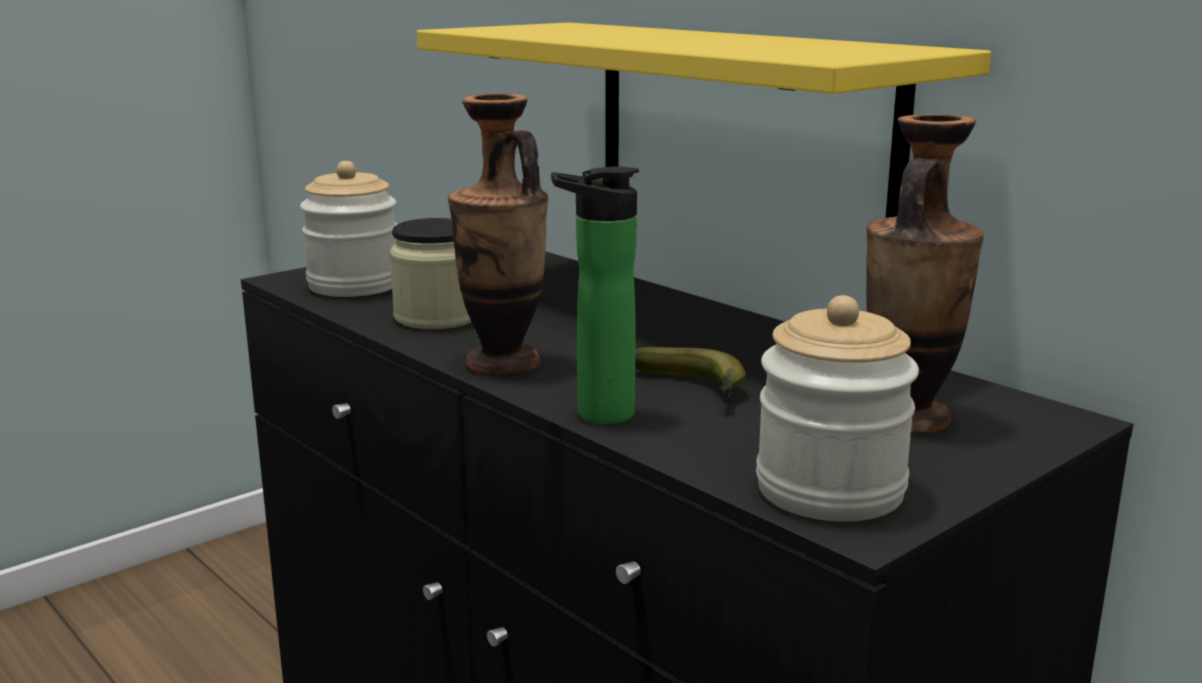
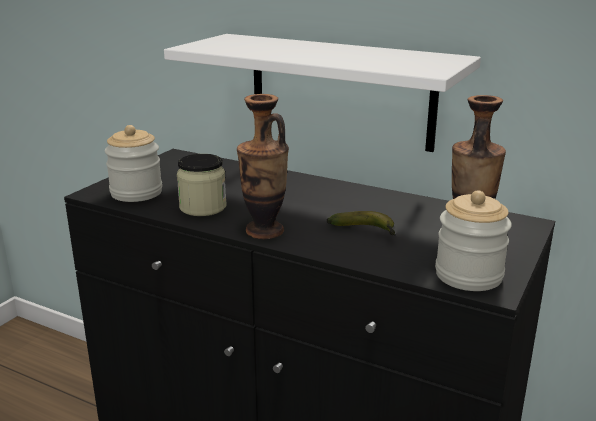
camera: 20 degrees left, 5 degrees up
(596, 414) = (336, 253): bottle -> none
(741, 129) = (340, 91): yellow shelf -> white shelf

